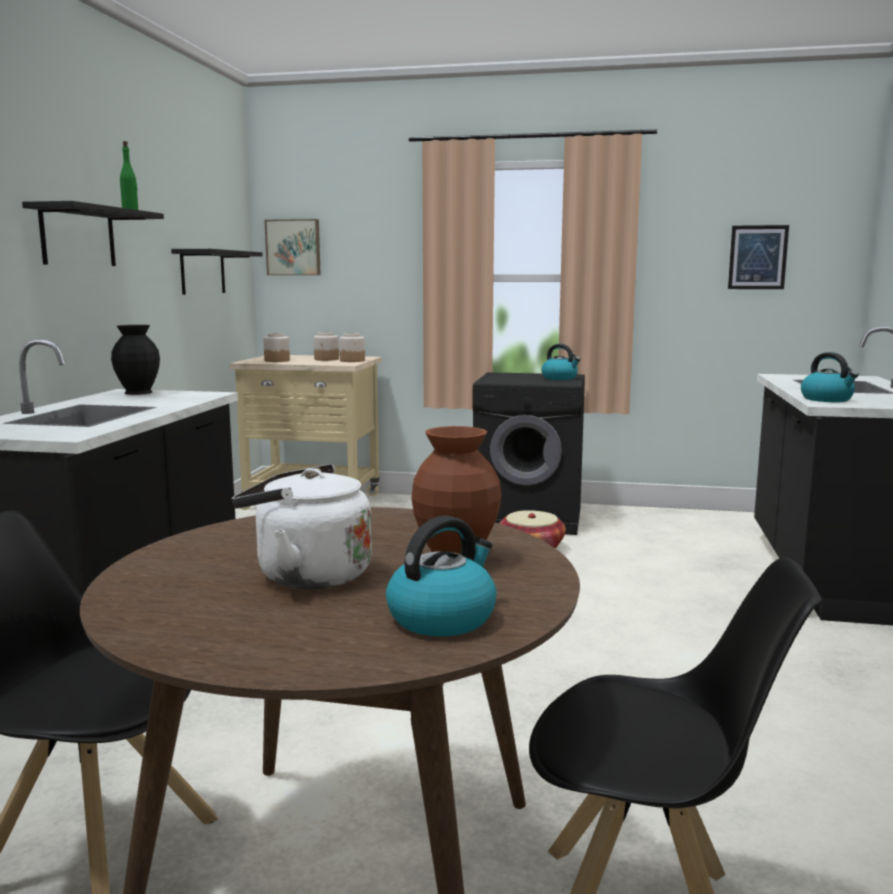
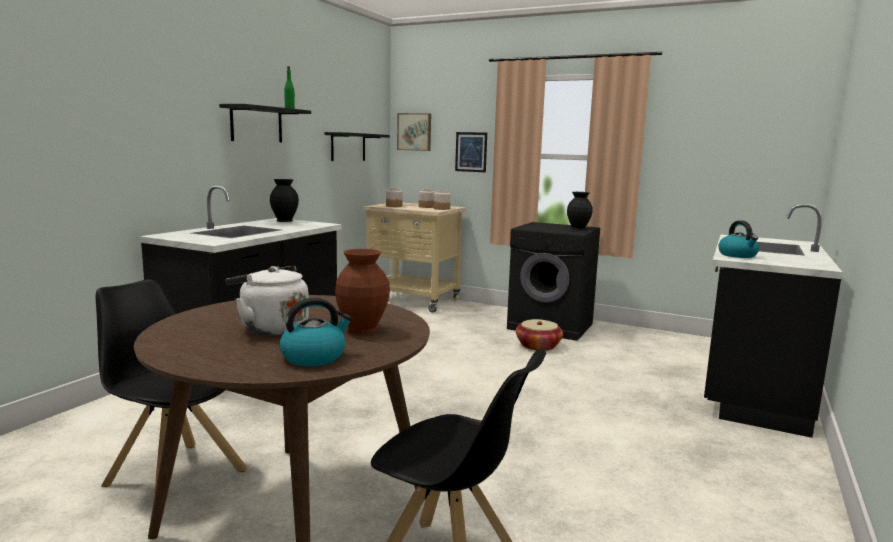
camera: 15 degrees right, 0 degrees up
(560, 378) = (578, 229): kettle -> black vase
(757, 257) = (738, 147): picture -> picture (471, 152)

